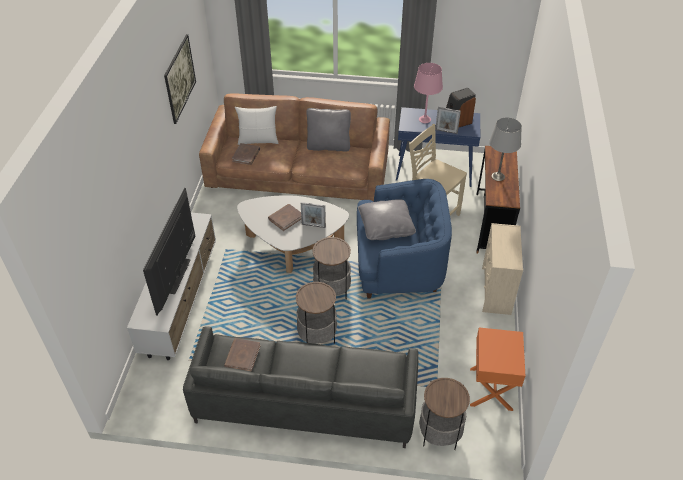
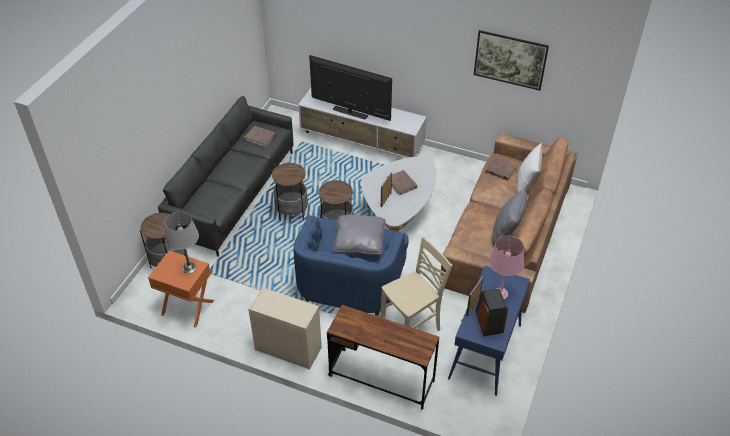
camera: 105 degrees right, 0 degrees up
(498, 176) = (381, 330): grey table lamp -> grey table lamp (189, 268)

